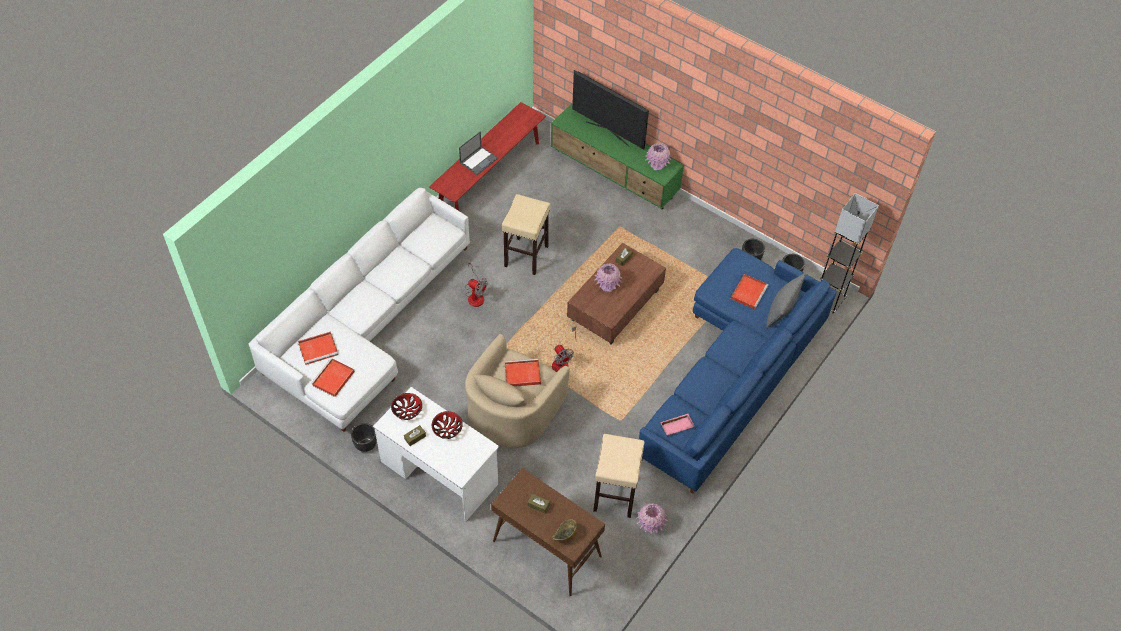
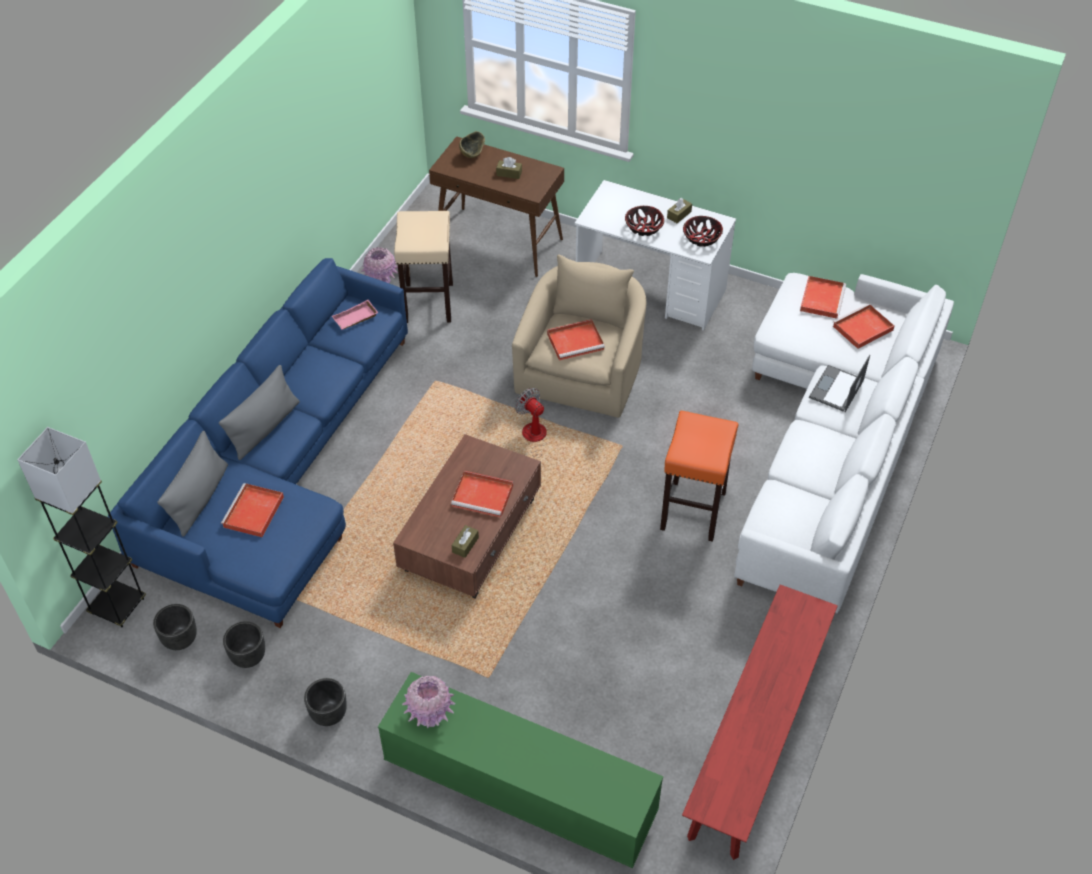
camera: 170 degrees right, 5 degrees down
(366, 445) = (753, 303): black planter -> black planter (328, 714)
(475, 295) = (693, 511): fan -> orange stool
(479, 160) = (773, 677): laptop -> laptop (836, 389)
(526, 256) = (635, 589): beige stool -> none
(607, 133) = (541, 773): television -> none
(607, 286) = (484, 495): pink vase -> red tray
(742, 349) = (265, 428): none -> grey pillow

